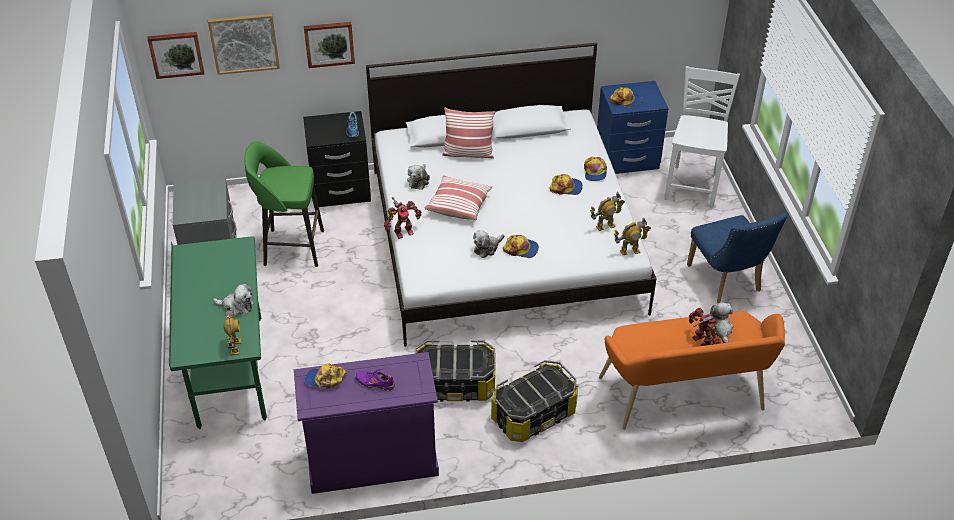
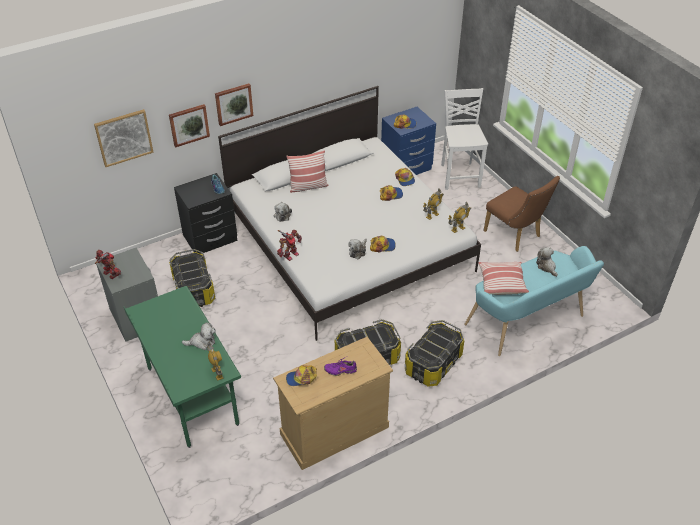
camera: 20 degrees left, 0 degrees up
(176, 54) = (70, 157): picture -> picture (233, 104)
(291, 248) = (193, 290): green stool -> storage box
(372, 459) = (334, 430): purple dresser -> beige dresser
(459, 205) = (321, 225): pillow -> pillow (501, 283)
(685, 399) = (529, 323): orange bench -> turquoise bench
(701, 342) = (539, 279): toy robot -> toy robot (110, 274)
(727, 282) = (515, 236): blue chair -> brown chair

